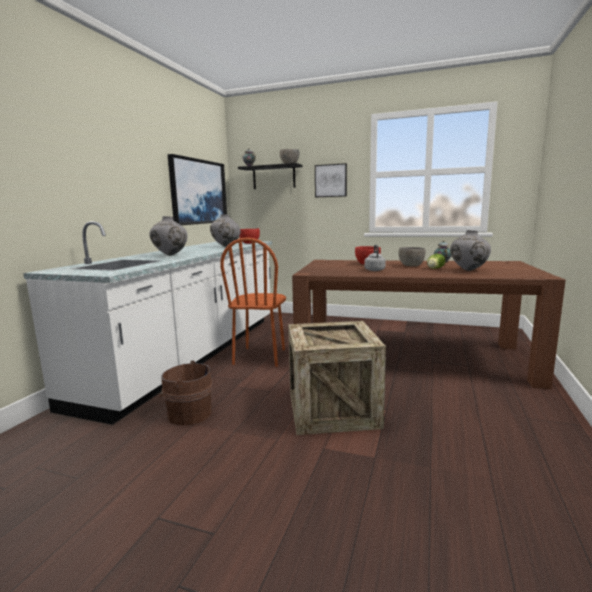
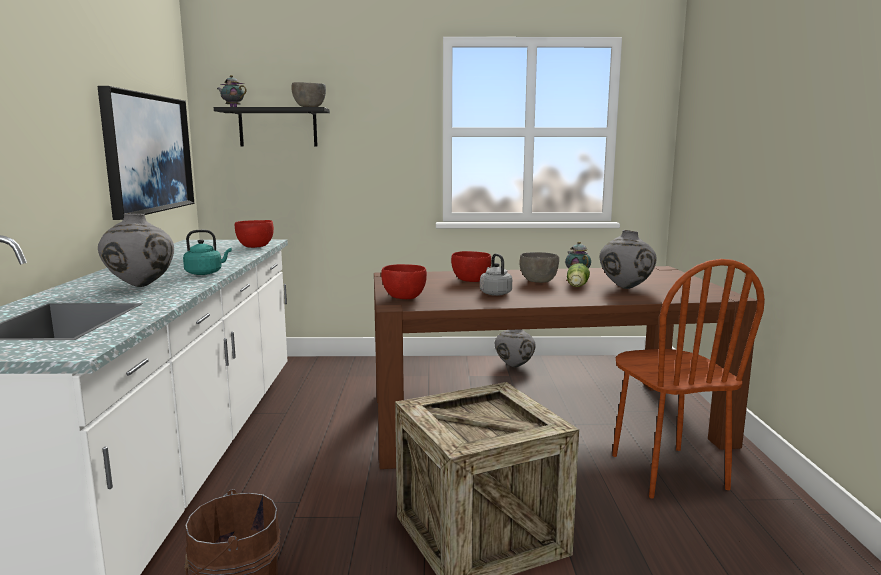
camera: 20 degrees left, 0 degrees up
(208, 251) = (206, 273): none -> turquoise kettle
(226, 246) = (221, 256): grey vase -> grey vase (514, 366)
(260, 357) = (306, 450): brown chair -> brown chair (667, 472)
(316, 270) = (403, 298): none -> red bowl
(331, 180) = (379, 138): picture -> none

